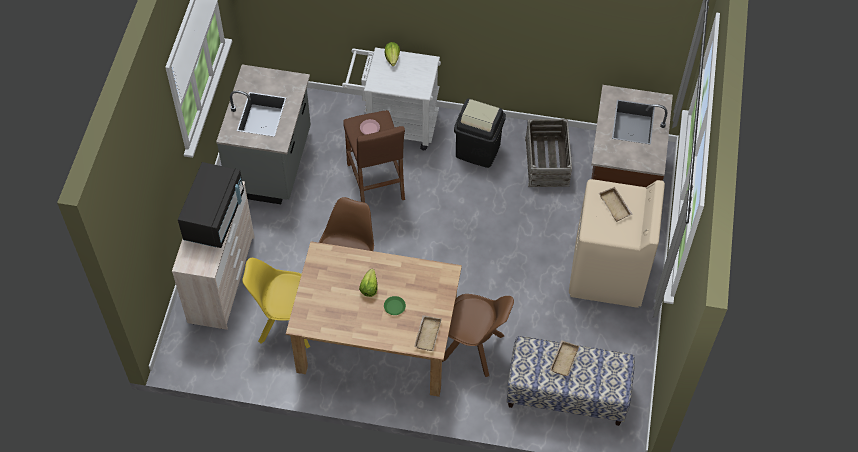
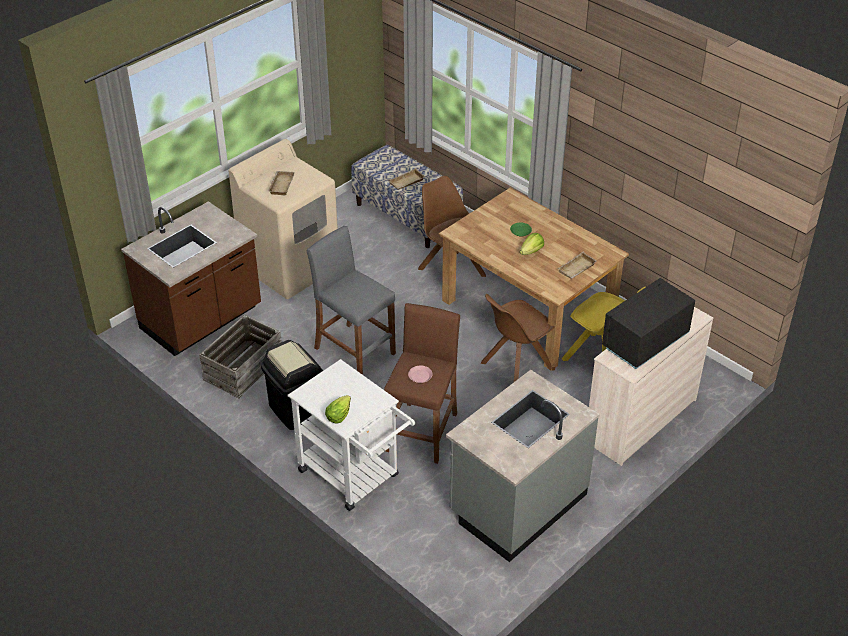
camera: 145 degrees left, 15 degrees down
(426, 334) = (509, 205): beige tray -> beige tray (577, 269)
(482, 221) = (354, 351): none -> grey stool

